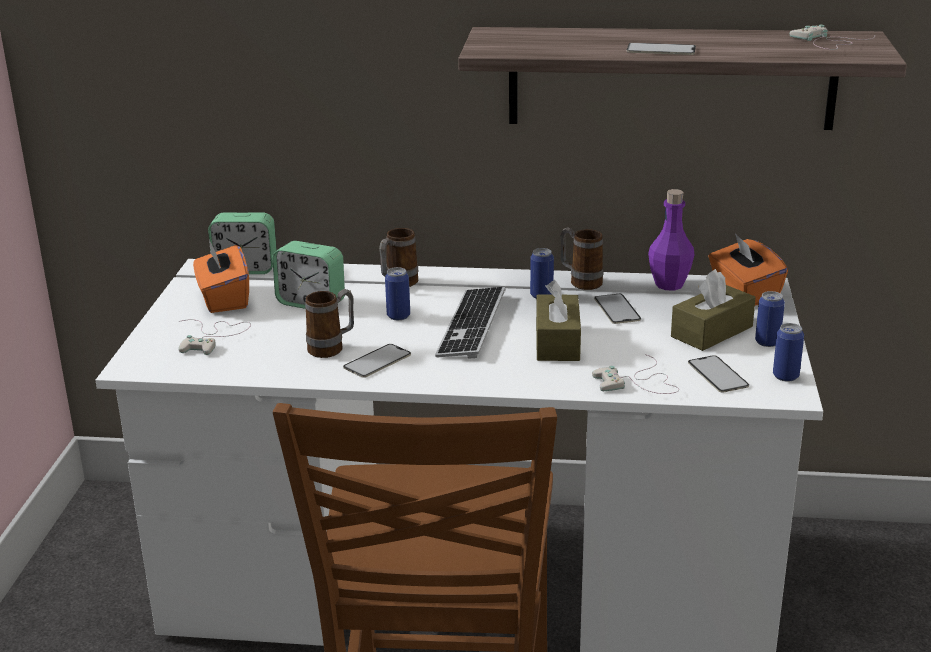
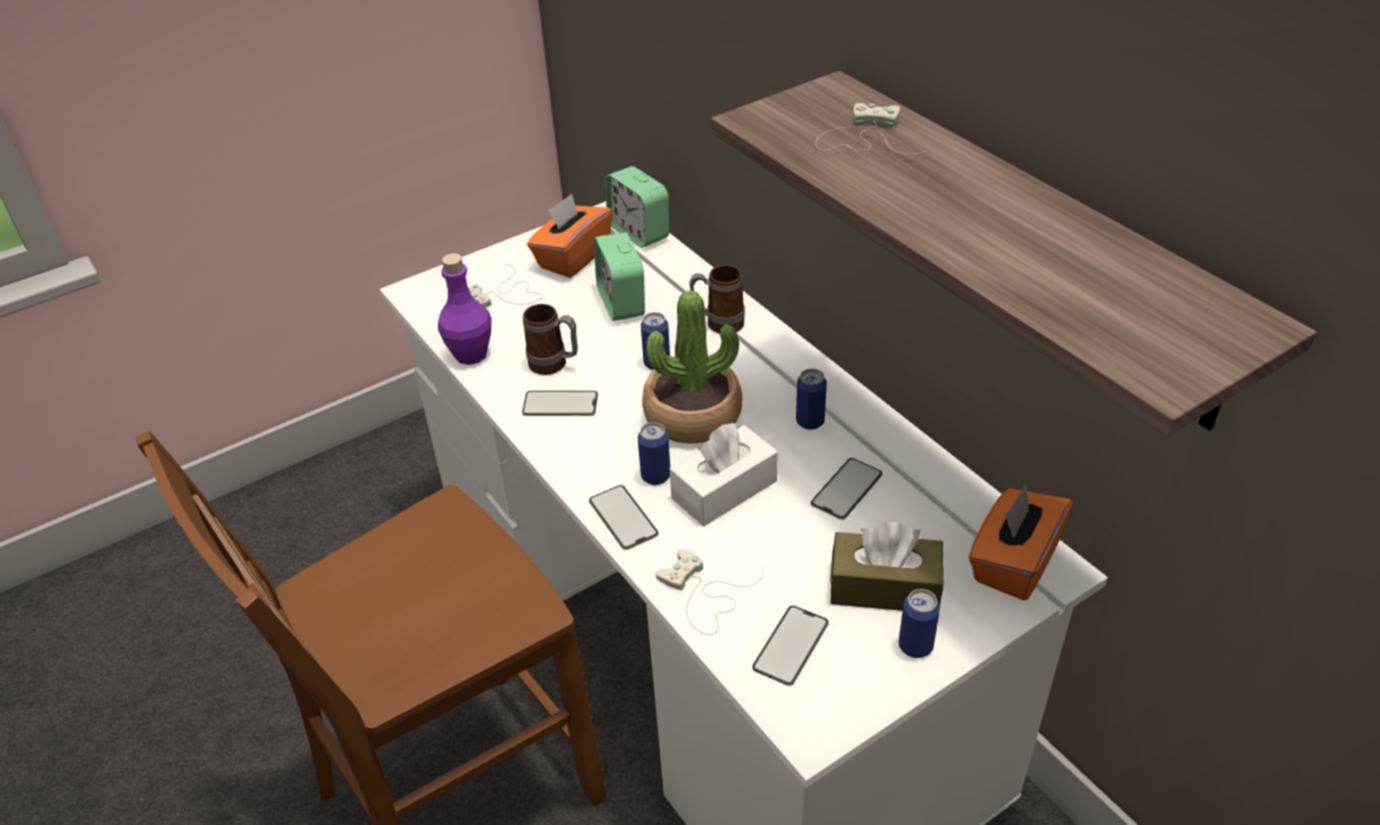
camera: 50 degrees right, 15 degrees up
(472, 325) = (693, 415): keyboard -> potted plant
(557, 342) = (724, 489): brown tissue box -> white tissue box
(580, 282) = (875, 429): mug -> none
(661, 50) = (925, 212): phone -> phone (623, 517)
(669, 284) = (955, 494): purple bottle -> purple bottle (471, 354)
(785, 376) = (850, 704): can -> can (655, 476)
(827, 43) = (1162, 312): white game controller -> white game controller (864, 137)

